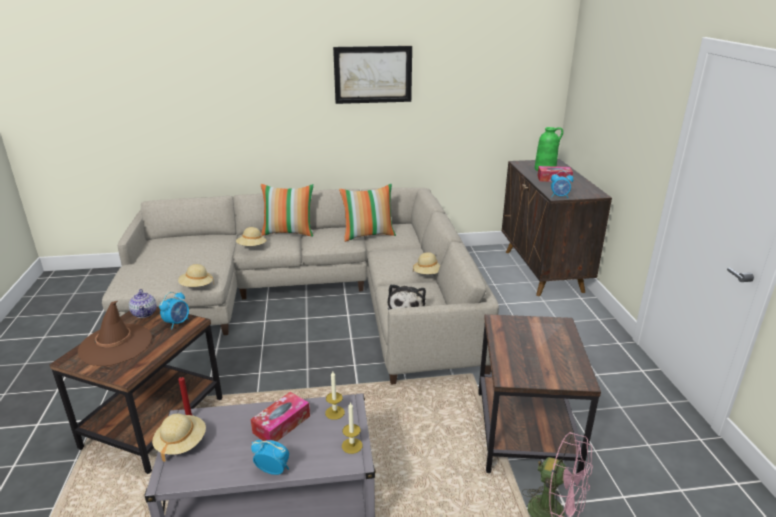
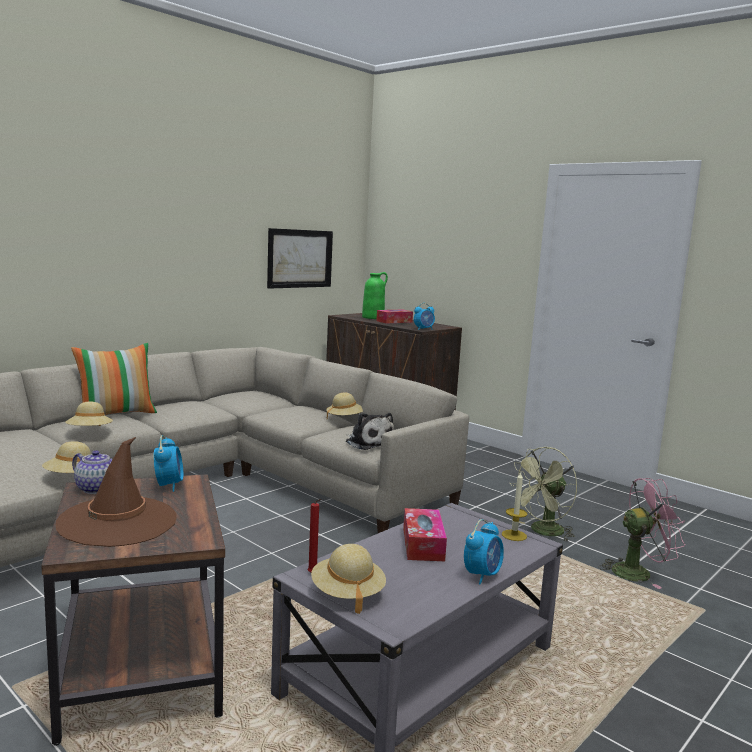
camera: 40 degrees left, 15 degrees down
(273, 470) = (482, 575): alarm clock -> alarm clock turned 150 degrees clockwise
(335, 412) = (454, 521): candle -> none
(368, 235) = (224, 403): pillow -> none
(373, 74) = (192, 211): picture -> picture (300, 258)
(526, 433) = (543, 532): brown side table -> green fan

